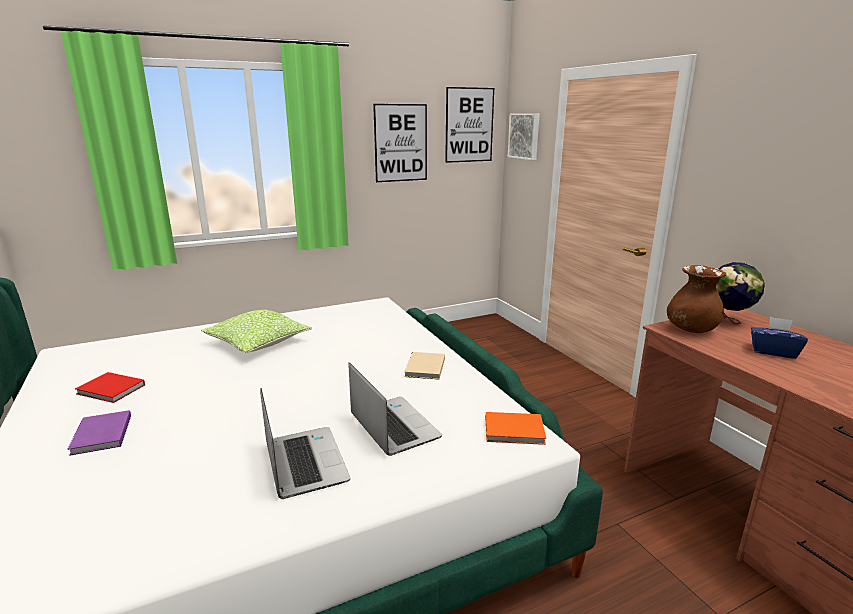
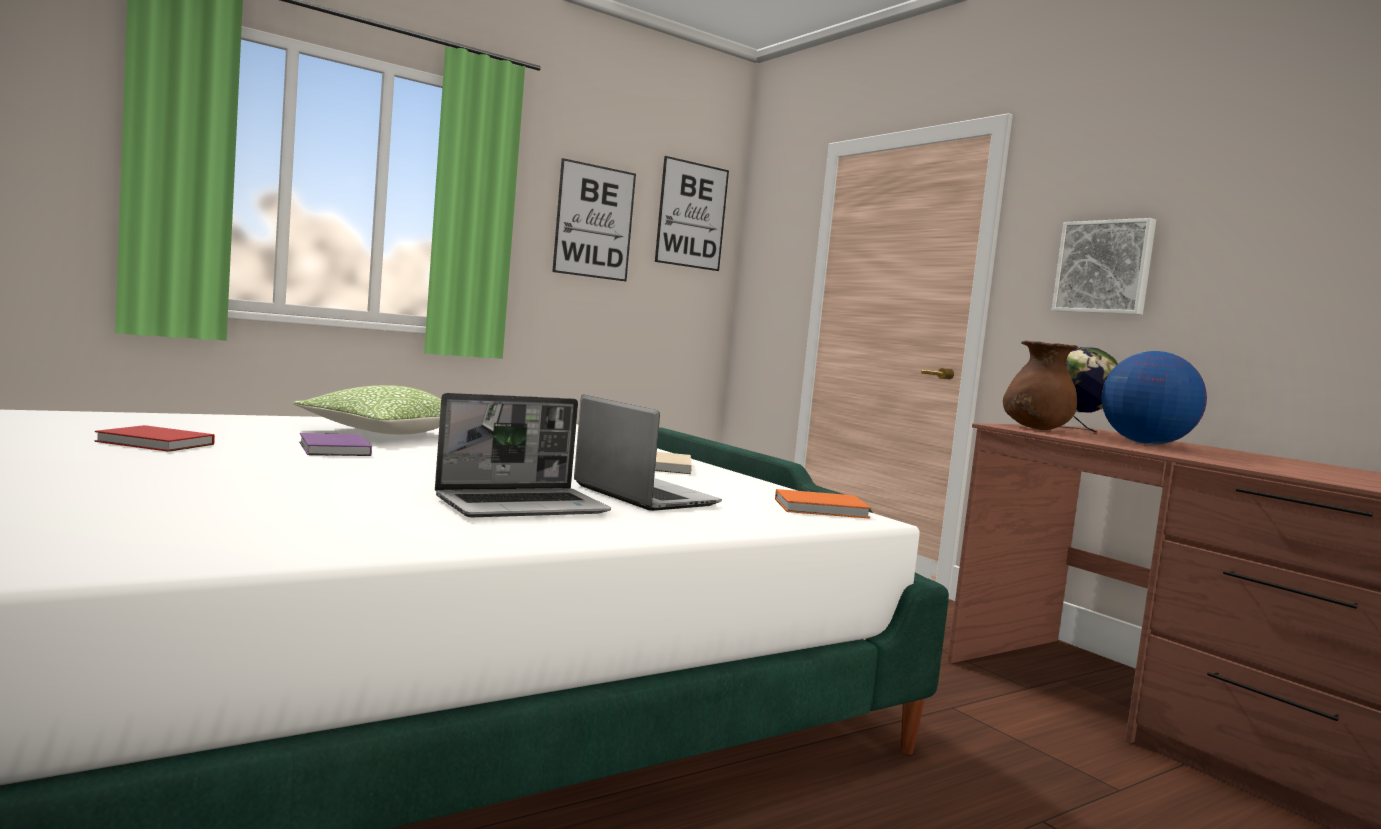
camera: 10 degrees left, 15 degrees down
(100, 435) = (166, 469): purple book -> purple book (333, 449)
(304, 462) = (523, 506): laptop -> laptop turned 90 degrees clockwise
(524, 136) = (771, 236): picture -> picture (1104, 267)
(773, 351) = (1145, 444): blue tissue box -> globe

